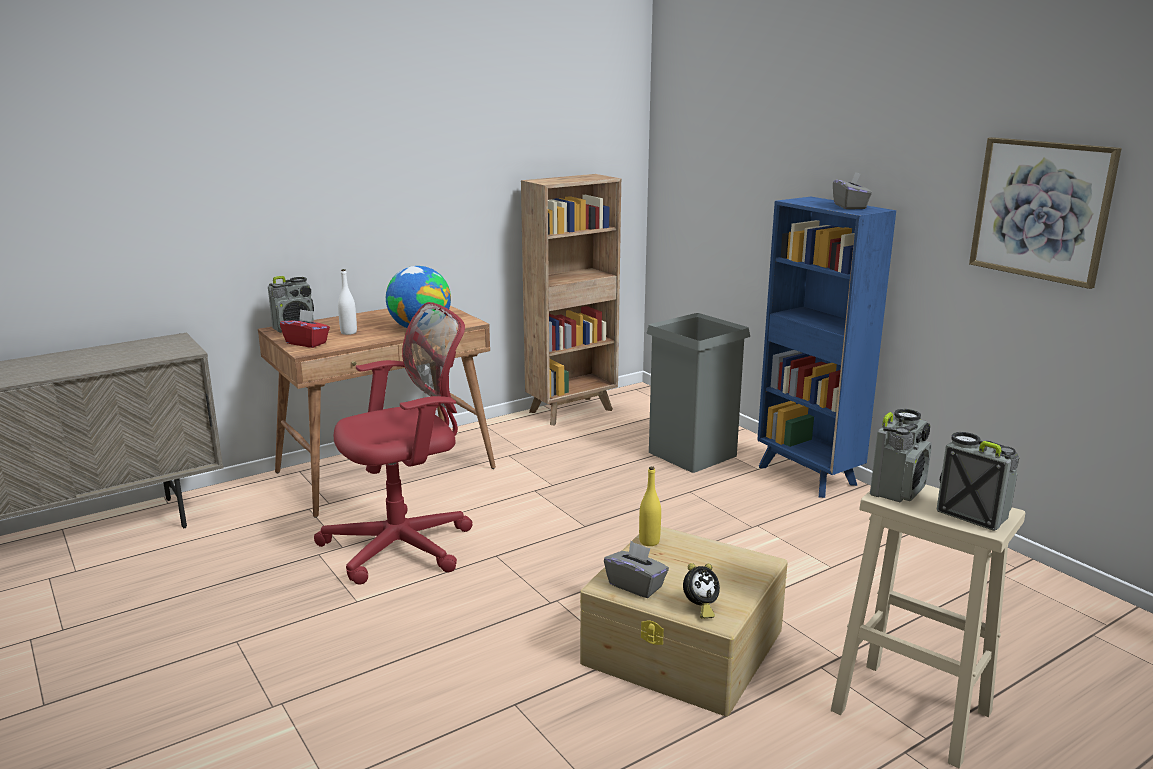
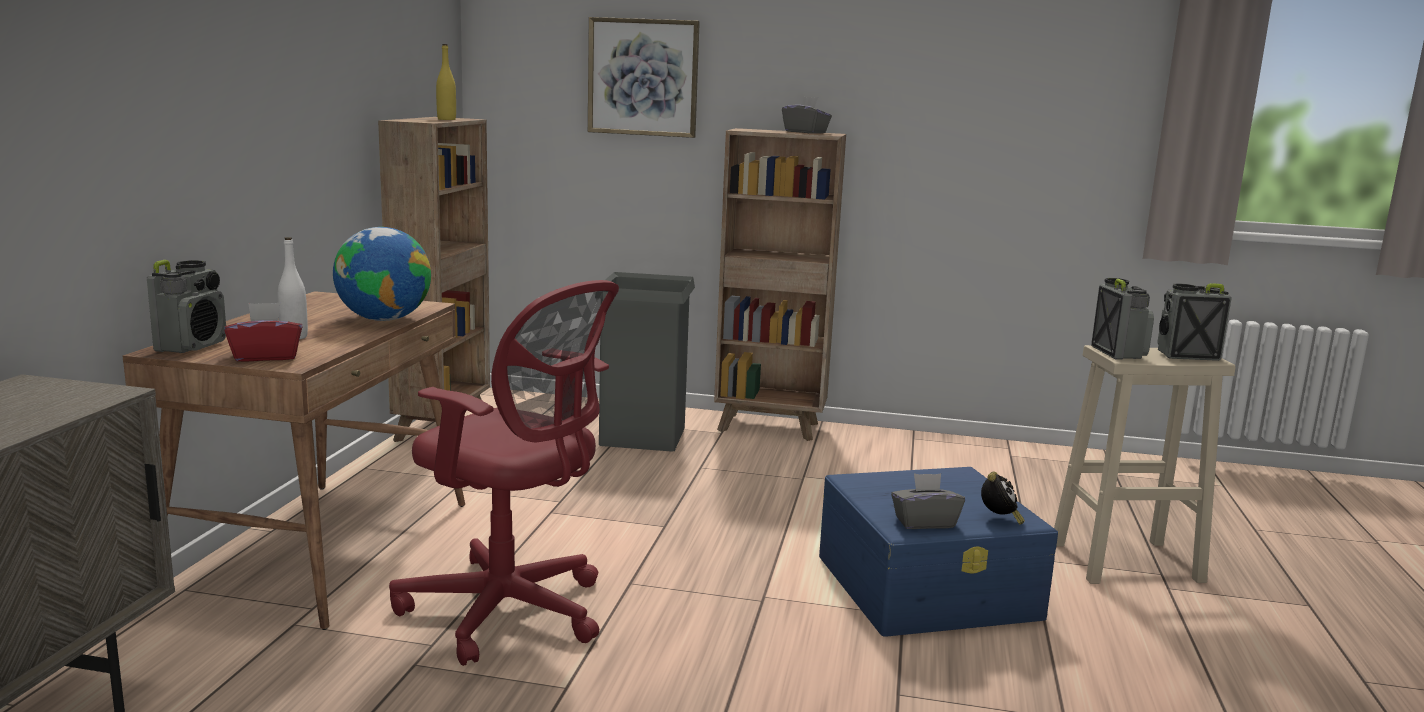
camera: 45 degrees left, 5 degrees down
(405, 546) = (511, 613): red office chair -> red office chair turned 105 degrees clockwise
(649, 541) = (860, 488): yellow bottle -> yellow bottle (446, 119)
(684, 647) = (928, 586): beige storage box -> blue storage box
(808, 476) = (770, 427): blue bookcase -> brown bookcase
(1041, 210) = (993, 121): picture -> picture (643, 77)

